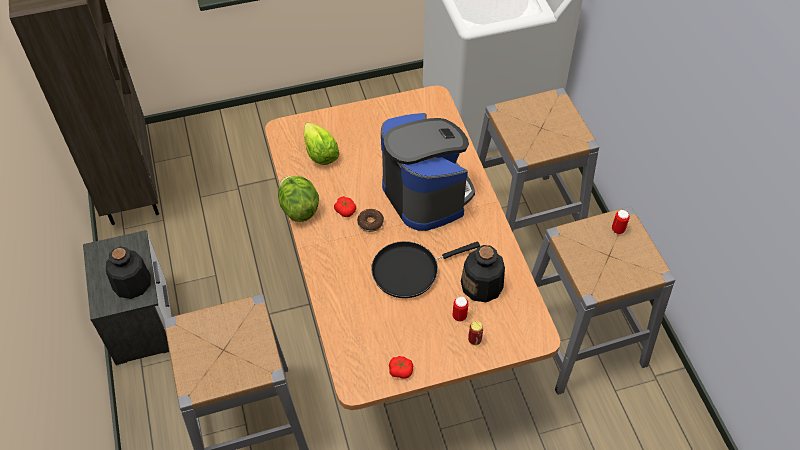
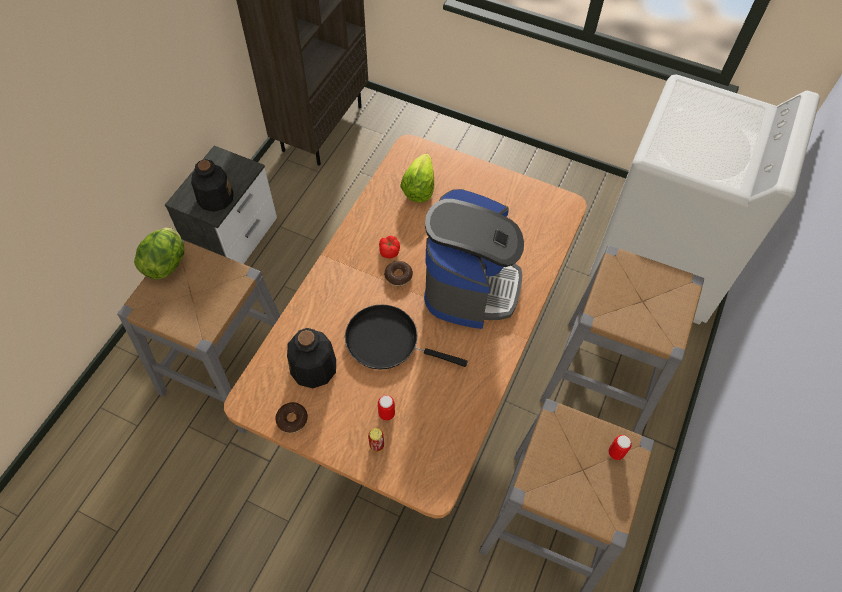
camera: 40 degrees right, 5 degrees up
(298, 208) = (355, 222): lettuce -> lettuce (166, 263)
(400, 370) = (292, 419): tomato -> donut
(482, 285) = (434, 403): bottle -> bottle (313, 368)

